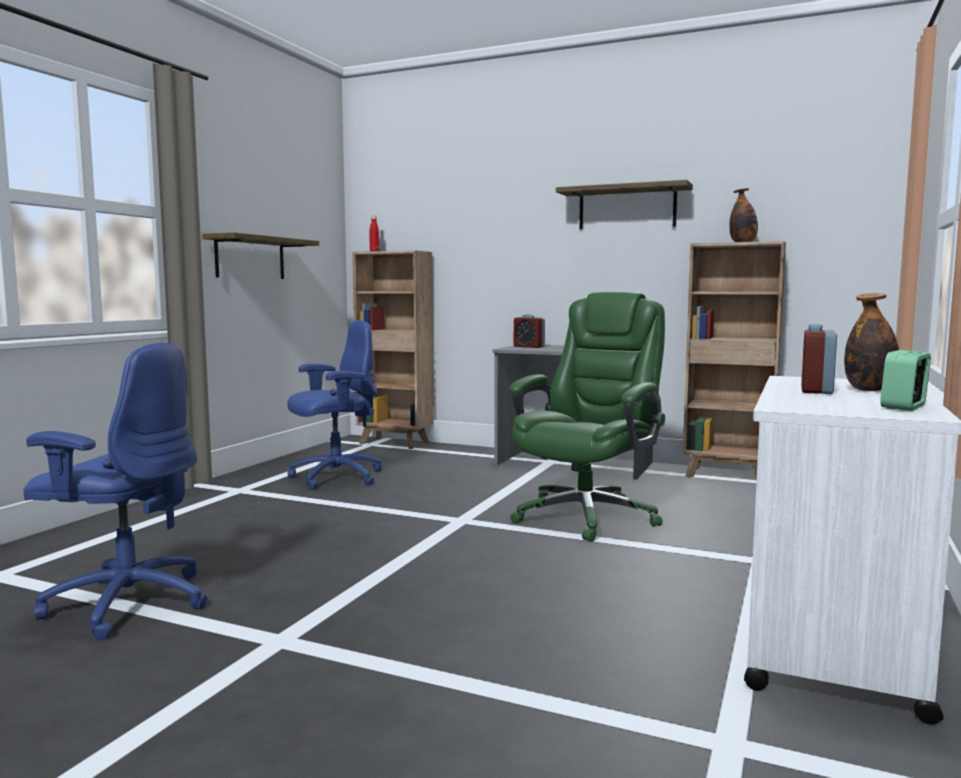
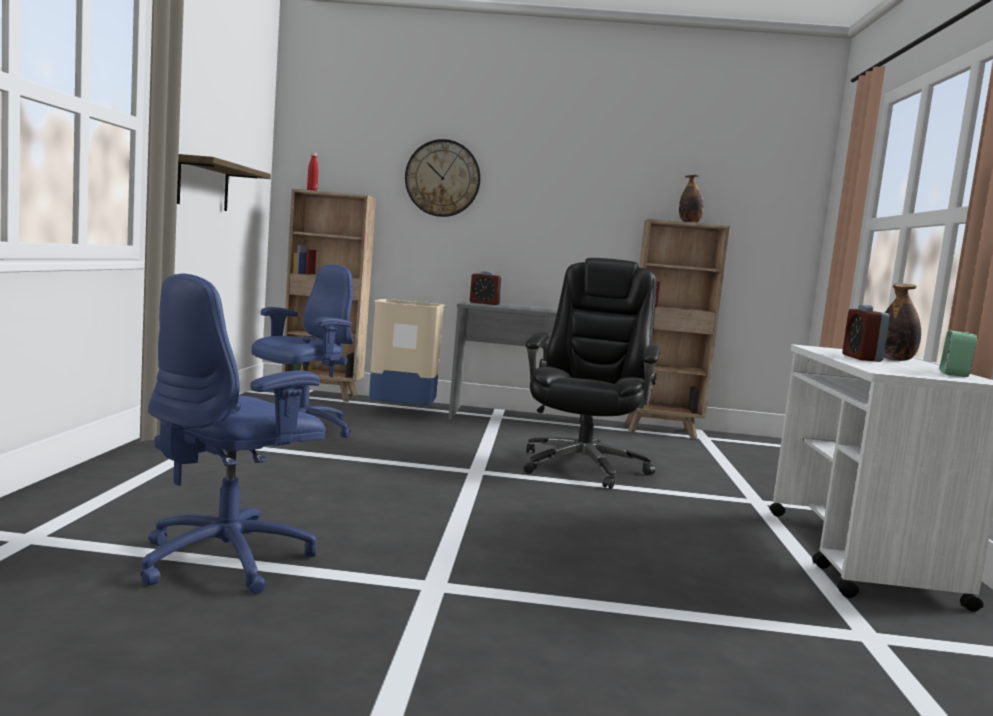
camera: 20 degrees left, 0 degrees up
(127, 602) = (229, 559): blue office chair -> blue office chair turned 135 degrees clockwise
(453, 459) = (402, 413): none -> beige trash can
(491, 225) = (442, 178): none -> wall clock
(587, 516) = (583, 466): green office chair -> black office chair
(627, 208) = (581, 178): shelf -> none

